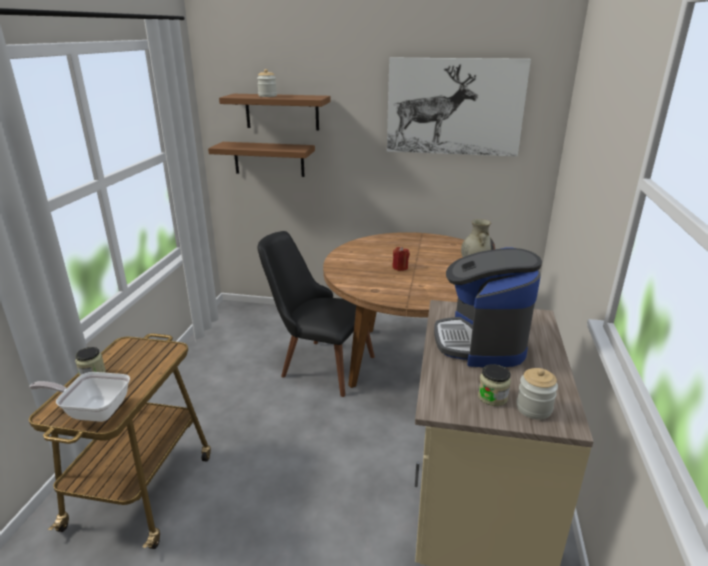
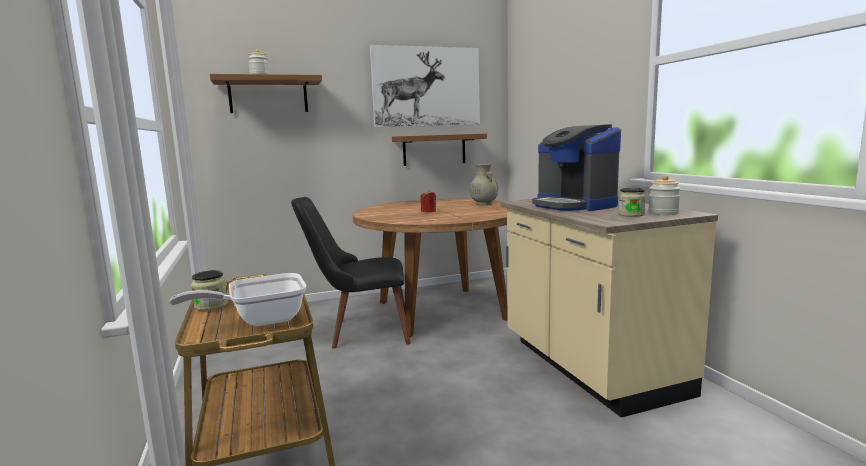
camera: 30 degrees left, 15 degrees down
(269, 159) = (255, 144): brown shelf -> brown shelf (434, 149)

